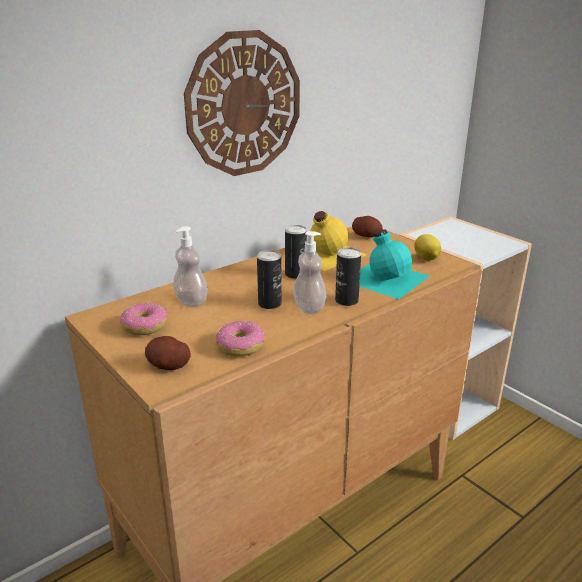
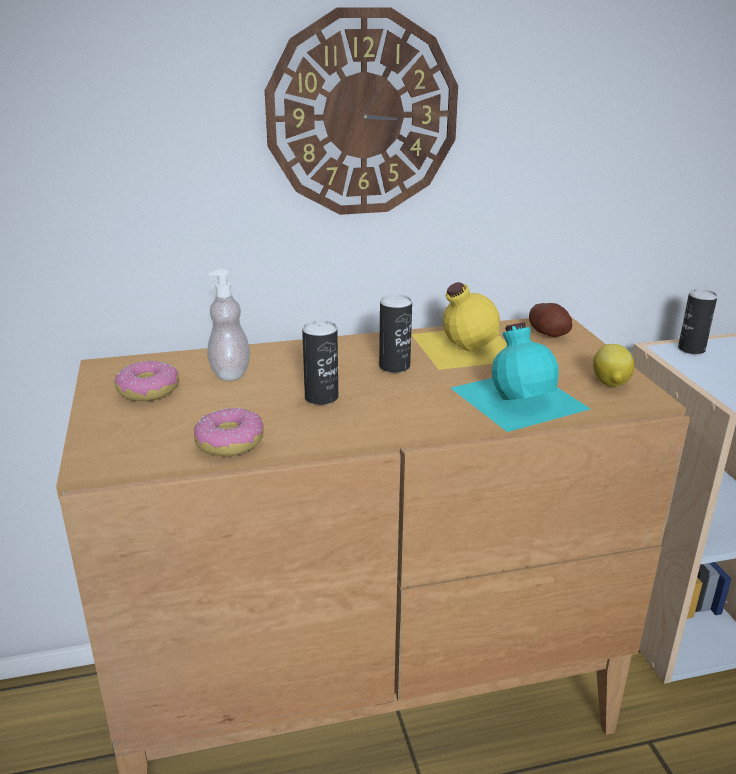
camera: 25 degrees right, 0 degrees up
(168, 366) = (124, 445): potato -> none
(309, 308) = (367, 414): soap dispenser -> none
(346, 301) = (428, 417): can -> can (691, 349)

